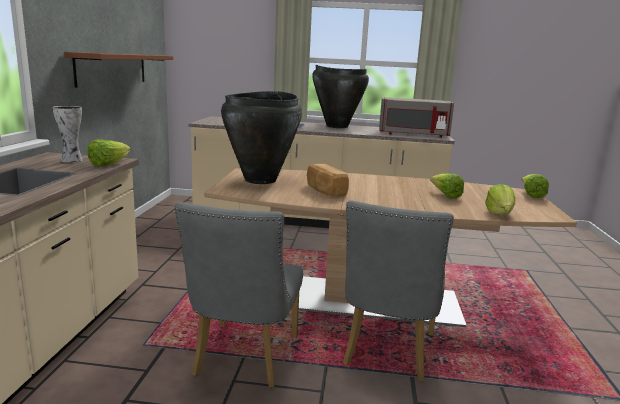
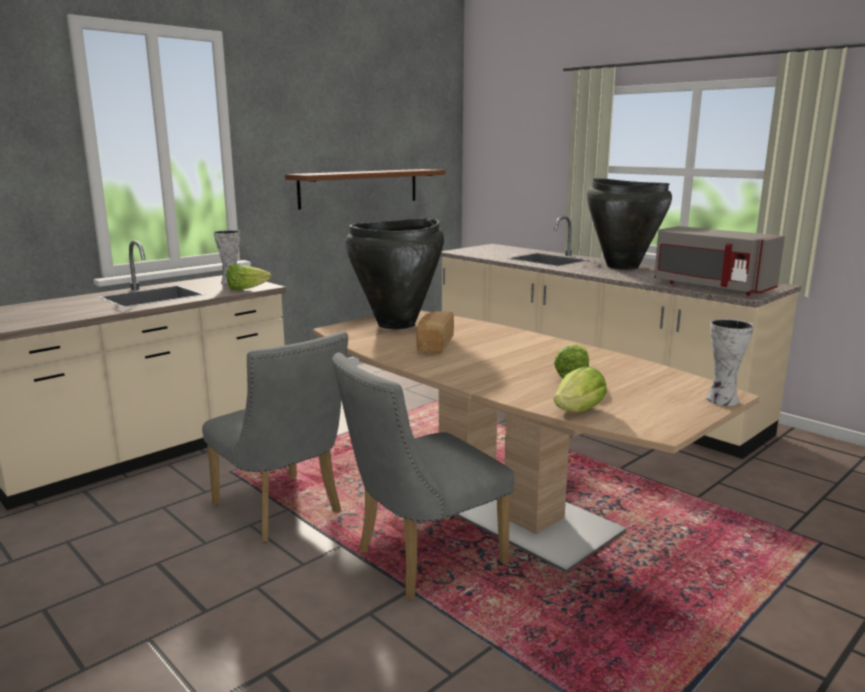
camera: 40 degrees right, 0 degrees up
(243, 359) = (283, 512): grey chair -> grey chair turned 90 degrees counterclockwise
(531, 195) = (720, 400): lettuce -> vase

